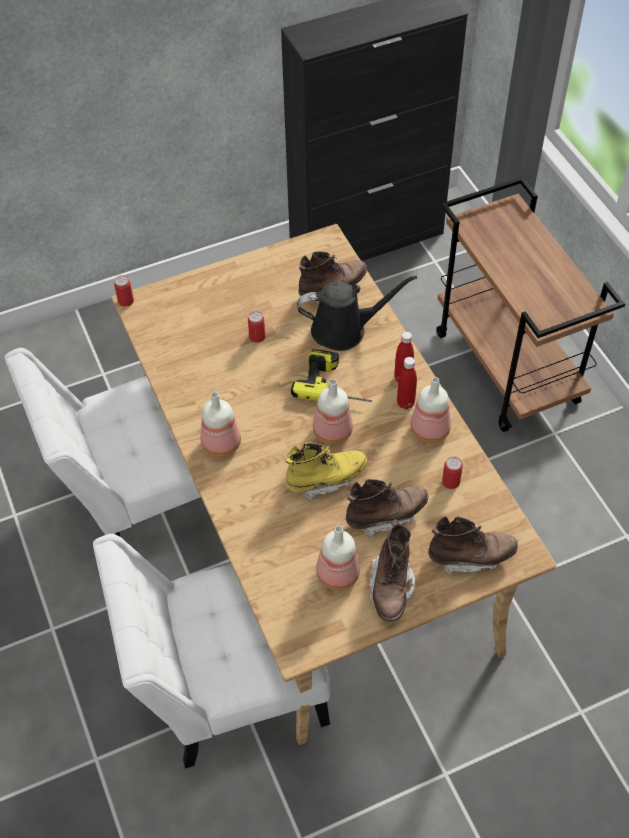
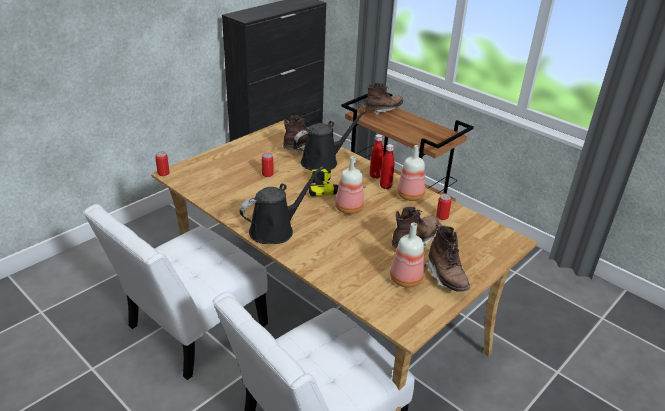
camera: 25 degrees left, 20 degrees down
(220, 443) = (275, 230): bottle -> black watering can
(326, 479) = (361, 232): yellow boot -> none
(470, 556) = (483, 249): brown boot -> brown boot (383, 110)

